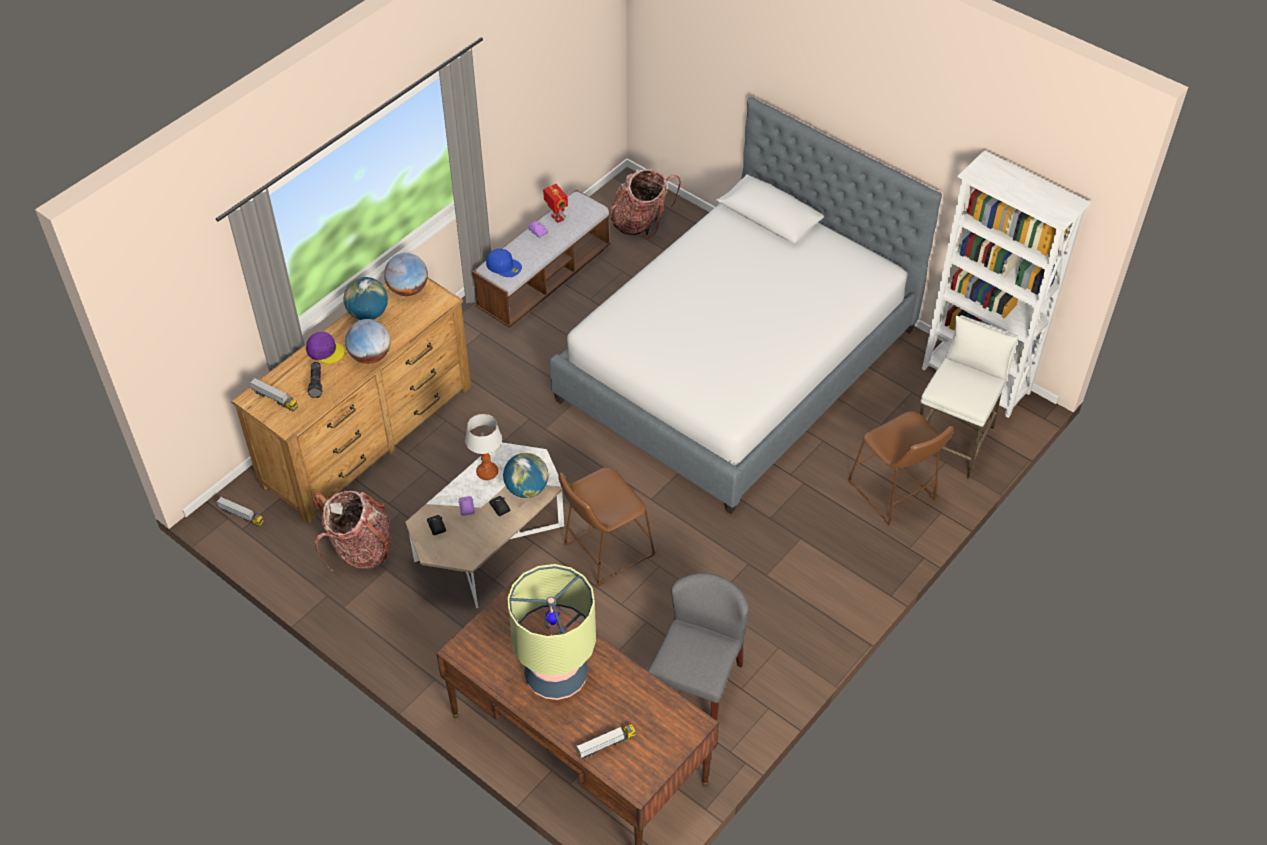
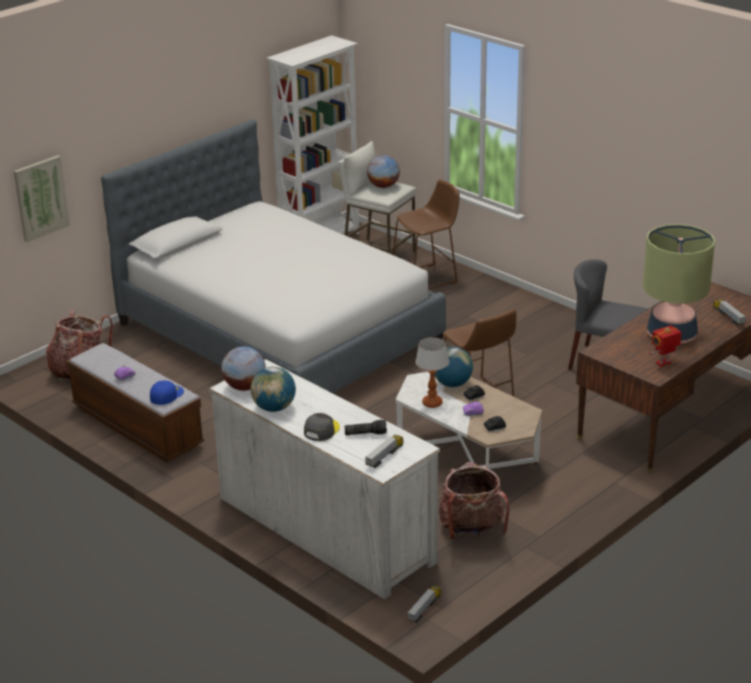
camera: 85 degrees left, 20 degrees down
(325, 351) = (321, 430): purple cap -> grey cap
(368, 435) = (325, 529): brown dresser -> white dresser
(370, 356) = (333, 405): globe -> globe (383, 186)
(556, 218) = (109, 366): toy robot -> toy robot (664, 363)
(696, 66) = (41, 198): none -> picture

